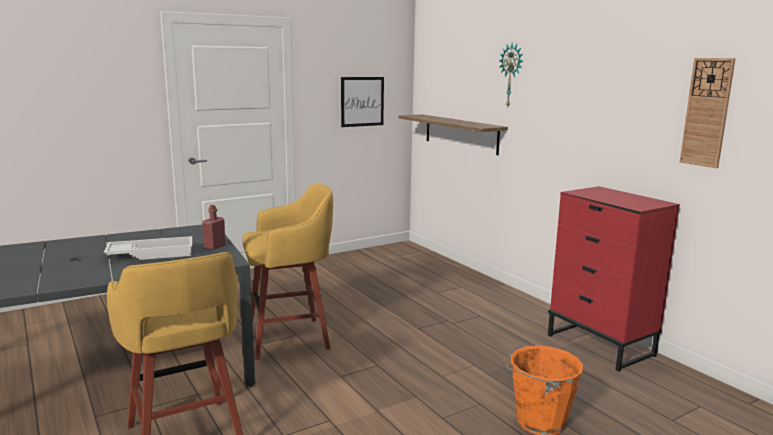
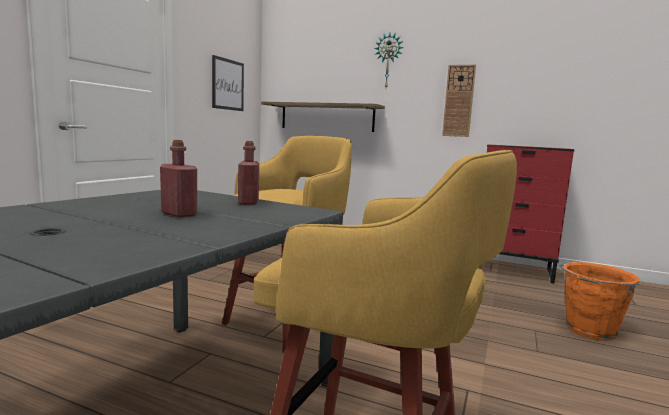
camera: 35 degrees left, 5 degrees down
(152, 253) = (179, 214): white tray -> red bottle
(707, 112) = (586, 78): wall clock -> wall clock (458, 101)

